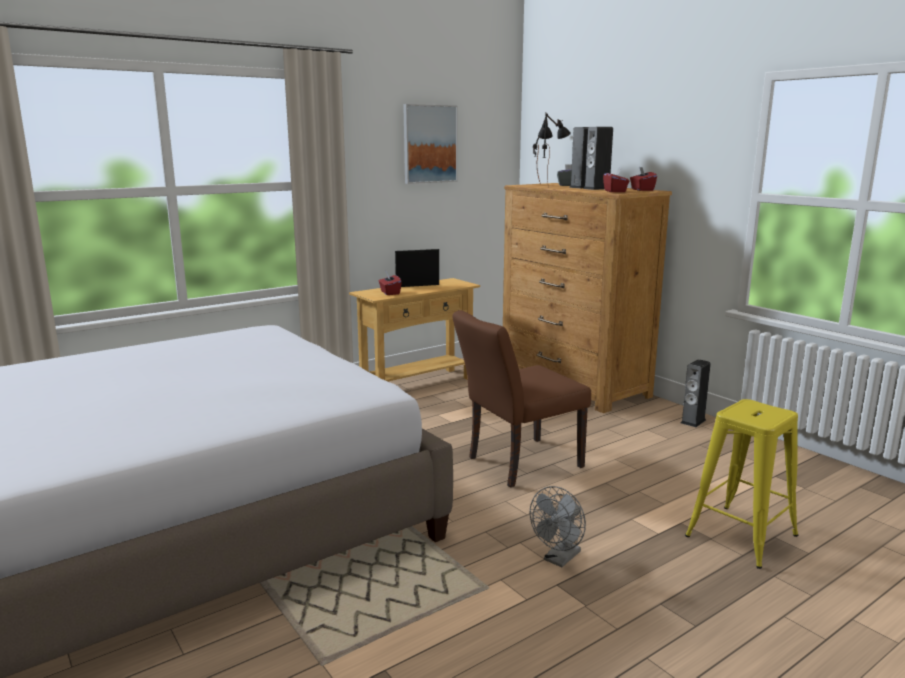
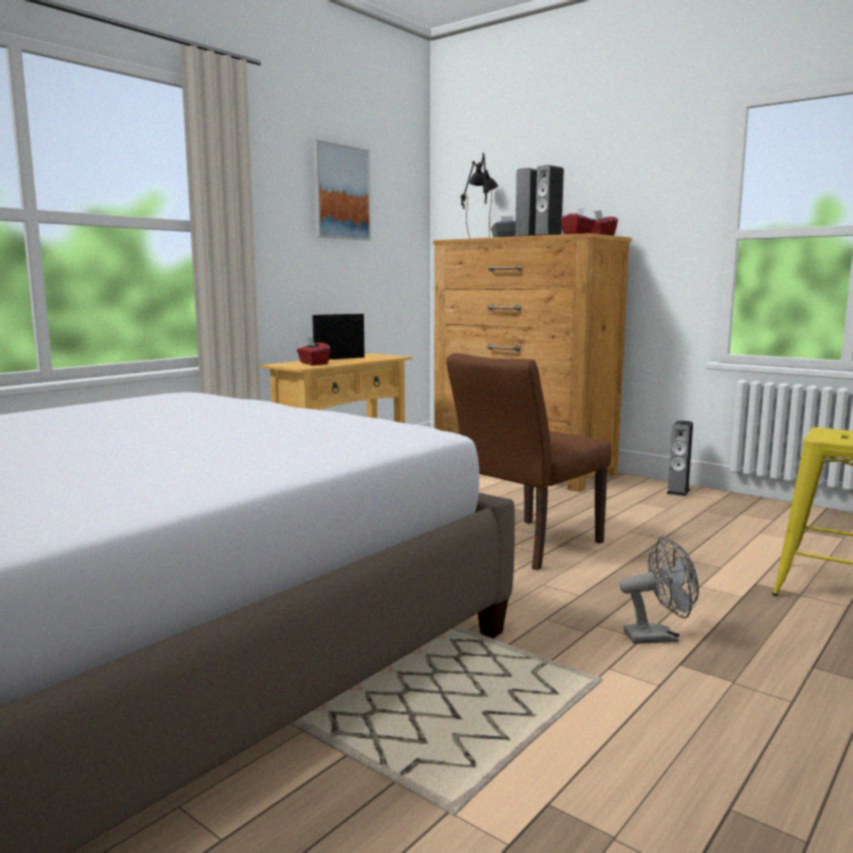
camera: 15 degrees left, 5 degrees down
(559, 559) = (658, 637): grey fan -> grey fan turned 120 degrees counterclockwise

